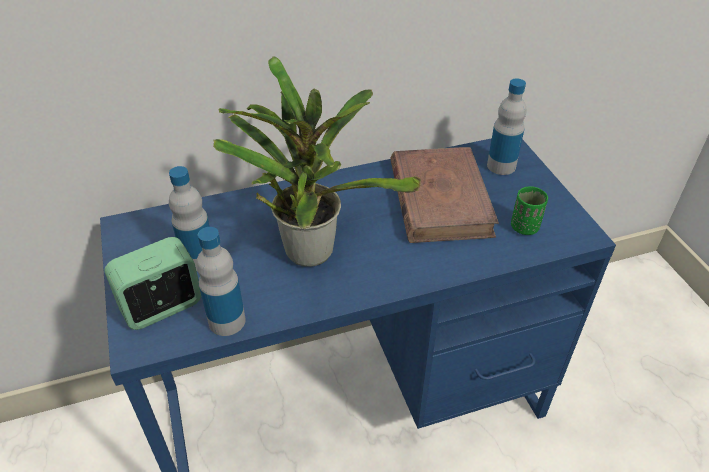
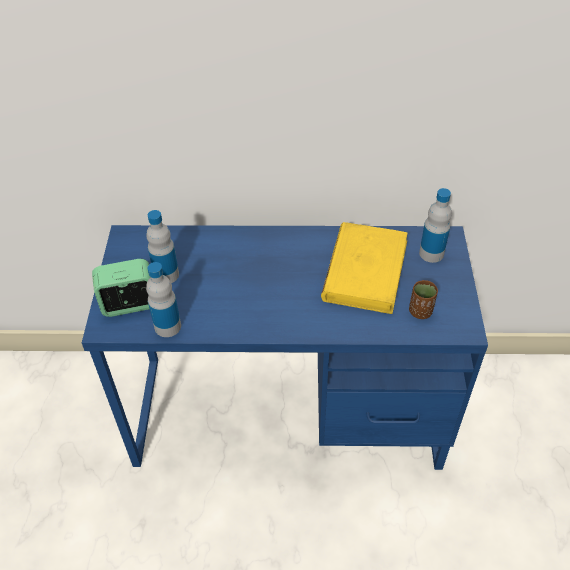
camera: 20 degrees right, 5 degrees up
(308, 247) = (246, 285): potted plant -> none
(440, 199) = (365, 270): brown book -> yellow book
(524, 227) = (420, 311): green cup -> brown cup

